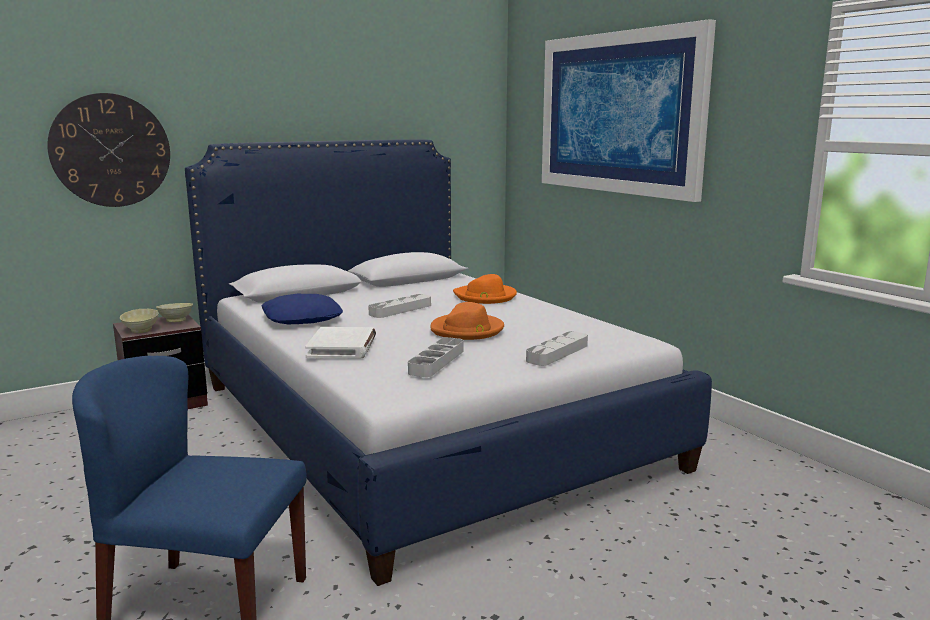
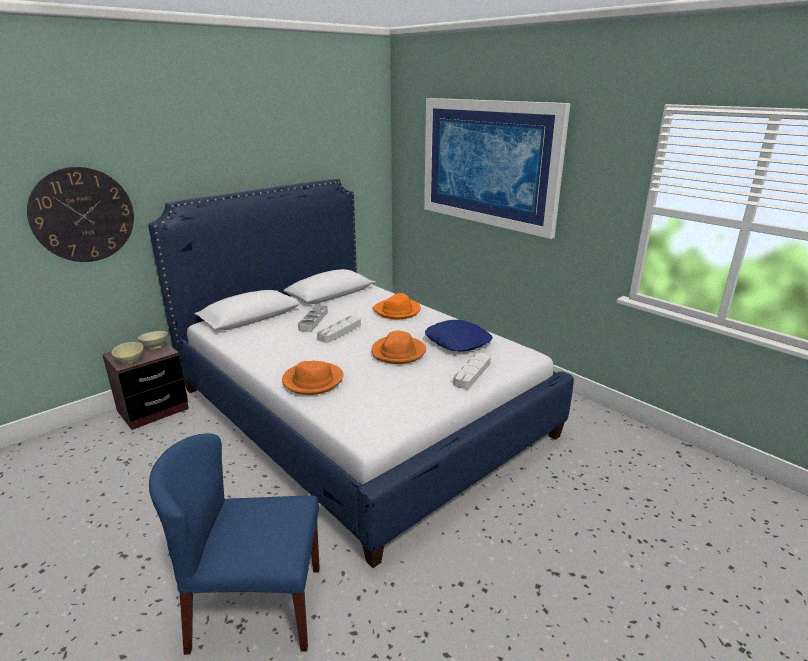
camera: 10 degrees left, 10 degrees up
(302, 318) = (267, 347): blue pillow -> blue pillow (458, 342)
(342, 347) = (312, 381): white book -> orange hat
(436, 361) = (390, 392): grey tray -> grey tray (313, 320)

